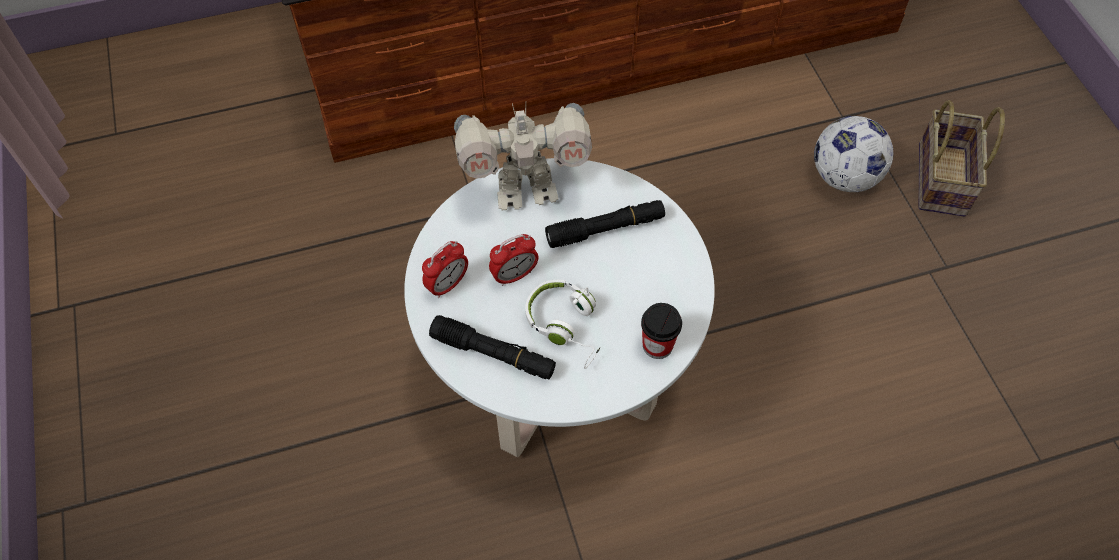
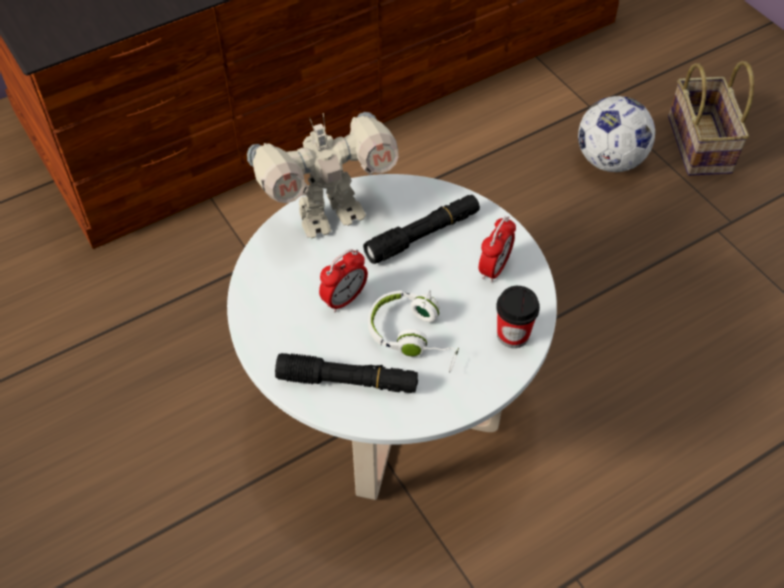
camera: 15 degrees left, 5 degrees down
(447, 285) = (277, 323): alarm clock -> alarm clock (494, 268)

